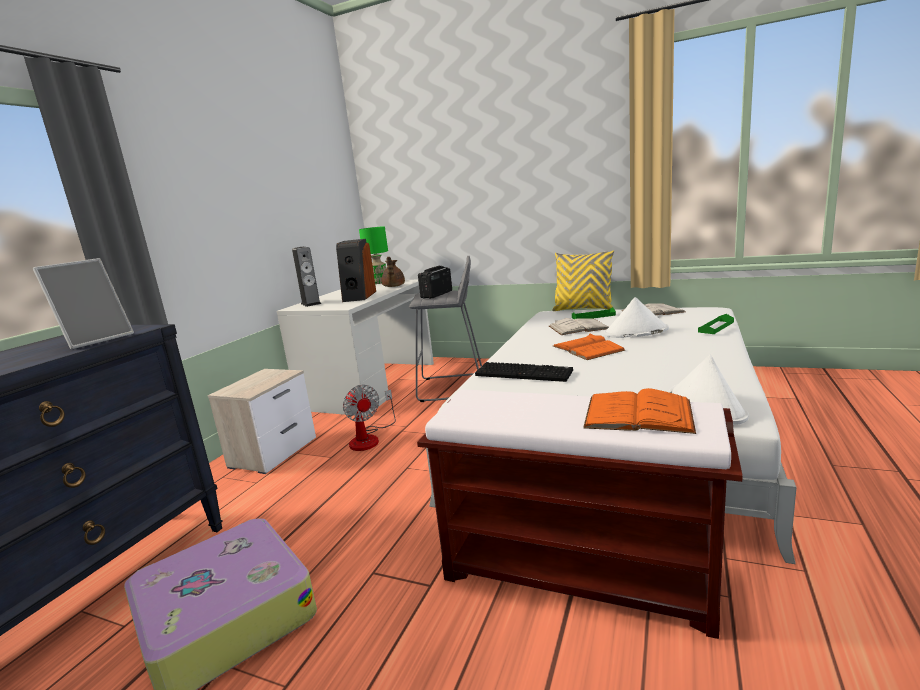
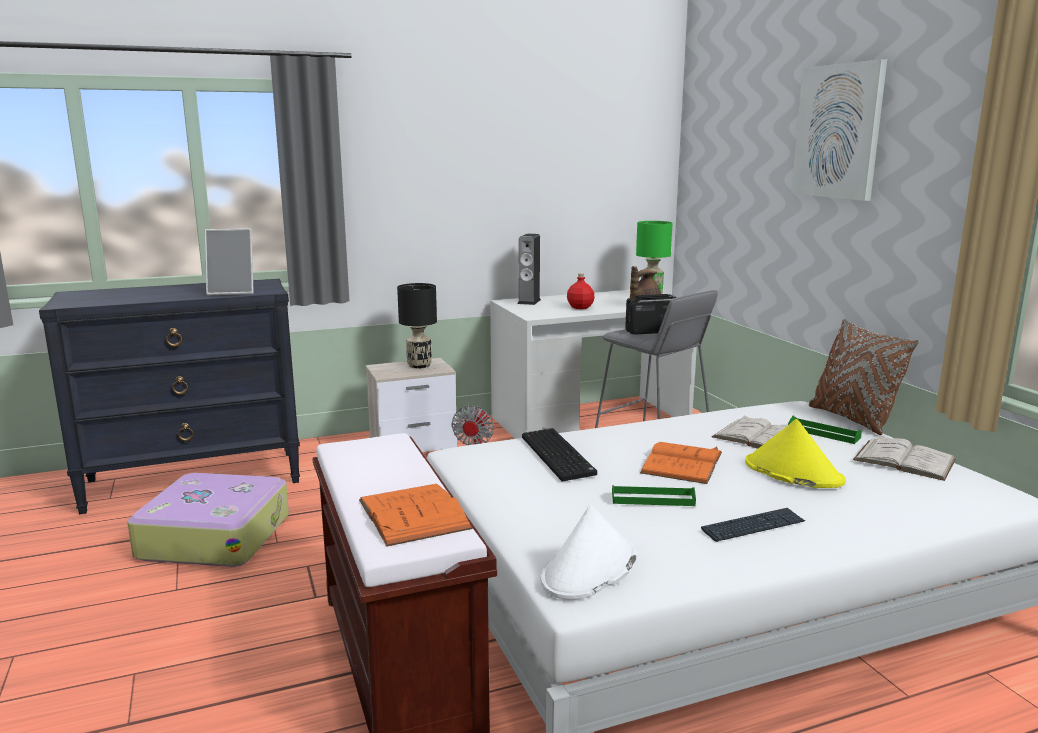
camera: 45 degrees right, 0 degrees up
(262, 378) = (419, 365): none -> black table lamp
(359, 296) = (580, 307): speaker -> red bottle
(511, 141) = (838, 131): none -> picture
(583, 309) = (852, 419): yellow pillow -> brown pillow
(635, 332) = (792, 472): white hat -> yellow hat
(689, 356) = (753, 526): none -> keyboard
(716, 327) = (906, 517): green tray -> green tray (652, 499)

